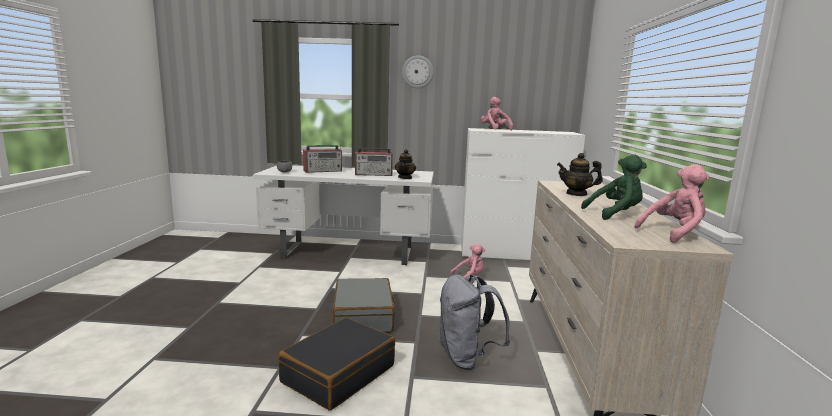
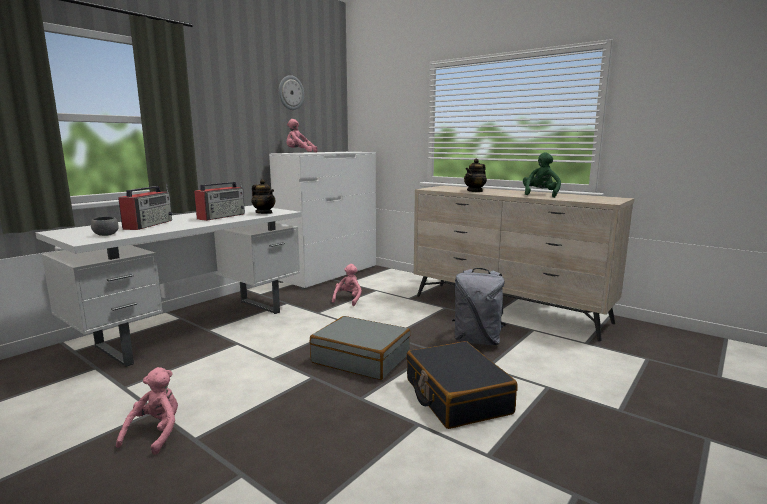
camera: 55 degrees left, 0 degrees up
(417, 72) = (211, 88): wall clock -> wall clock (290, 93)
(674, 233) = (591, 196): pink plush toy -> pink plush toy (156, 433)

